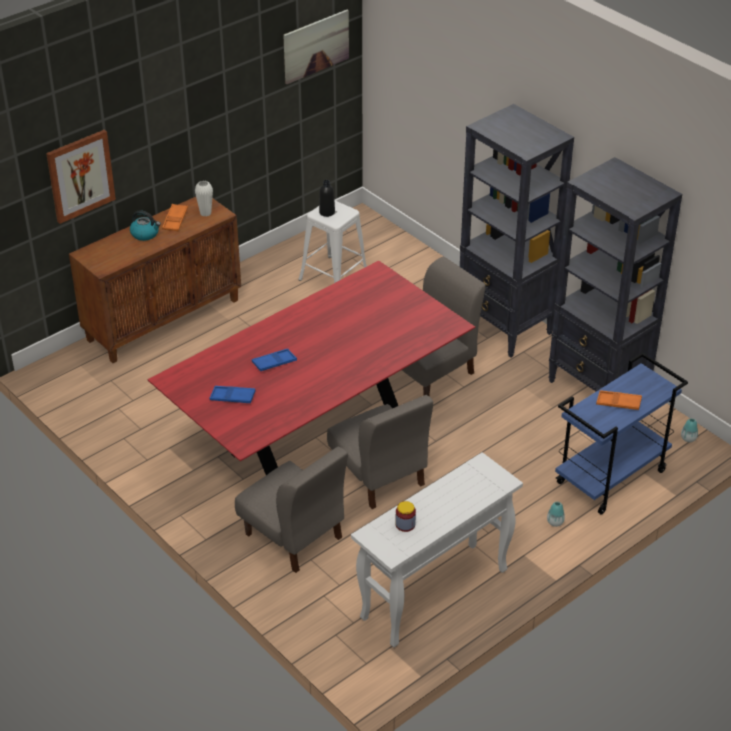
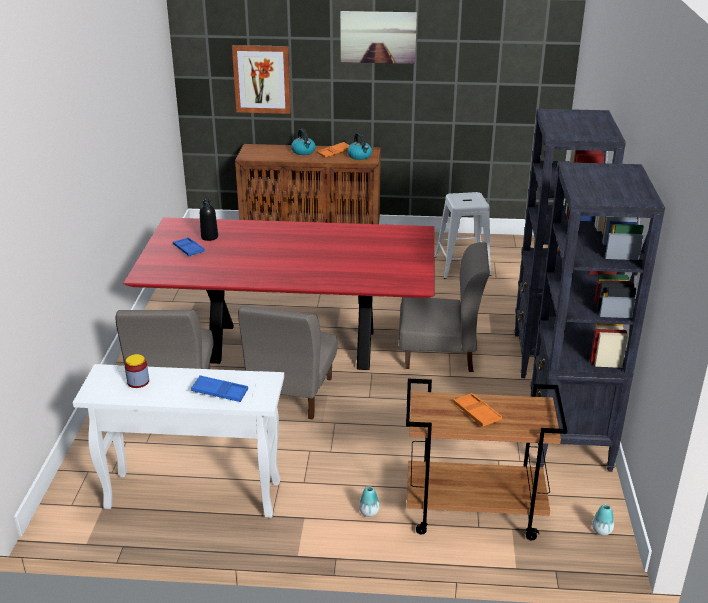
camera: 45 degrees right, 10 degrees down
(205, 213) = (360, 156): white vase -> kettle
(274, 362) = (250, 245): blue tray -> blue tray (220, 392)
(316, 46) = (519, 54): picture -> picture (378, 37)
(327, 212) = (463, 198): black bottle -> black bottle (209, 237)
(611, 478) = (473, 512): blue cart -> brown cart

